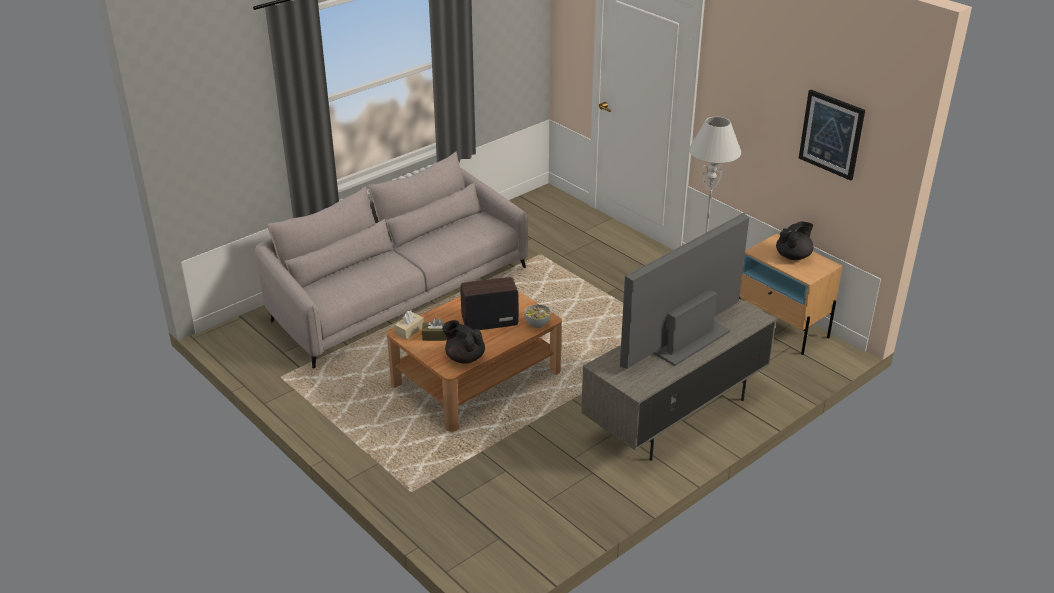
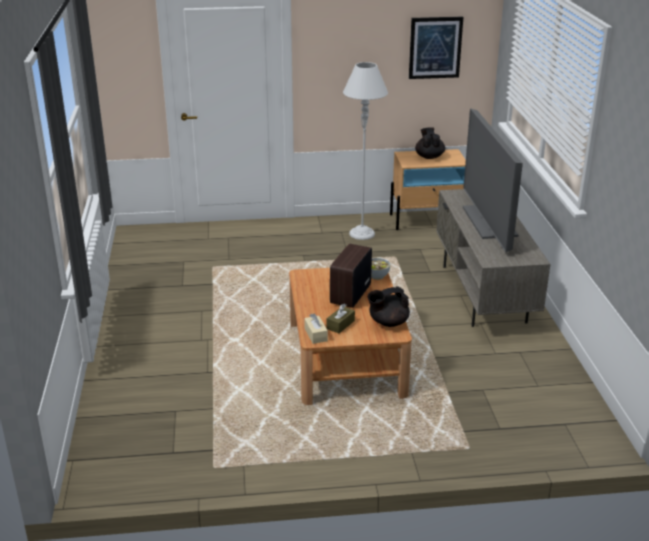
camera: 55 degrees left, 5 degrees down
(397, 294) = (170, 353): grey sofa -> none

